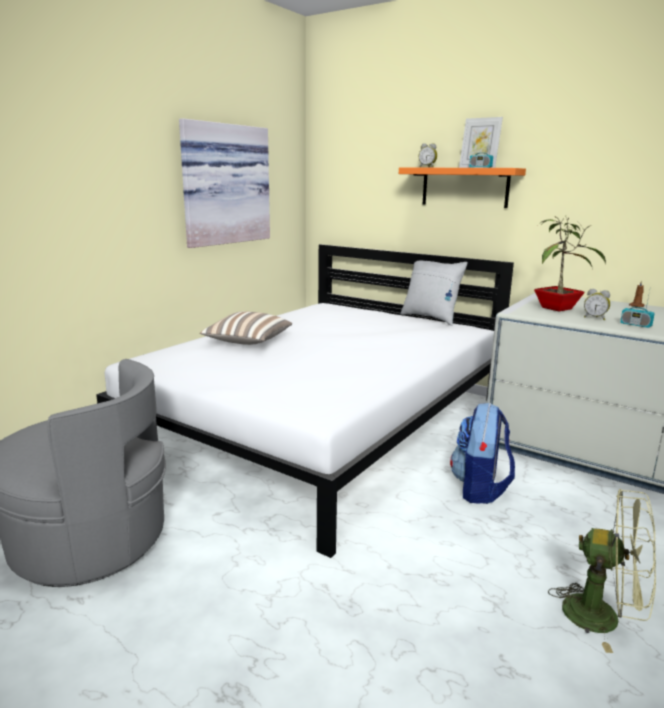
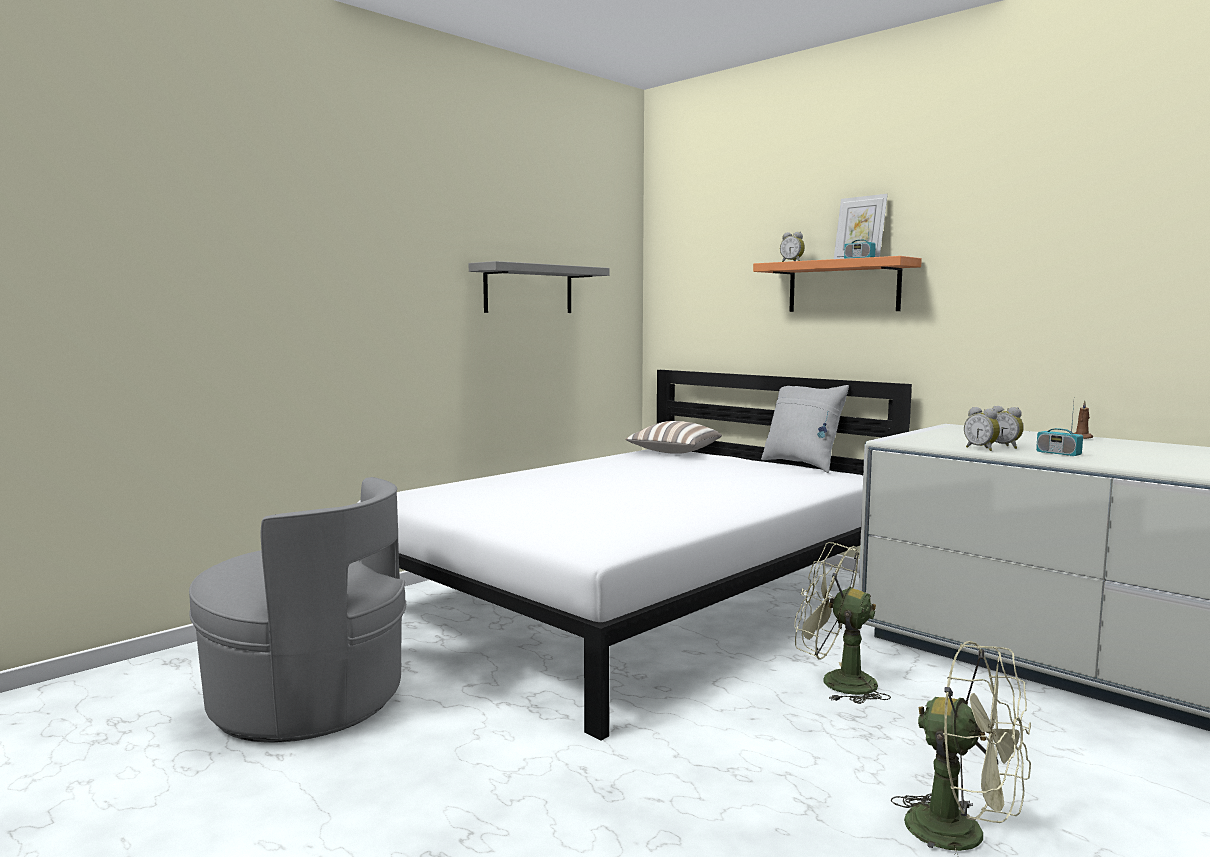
camera: 10 degrees right, 10 degrees down
(224, 184) = (528, 289): picture -> grey shelf
(247, 342) = (540, 482): pillow -> pillow (673, 453)
(480, 489) = (836, 682): backpack -> green fan
(558, 308) = (958, 438): potted plant -> none
(582, 321) = (981, 449): none -> alarm clock

